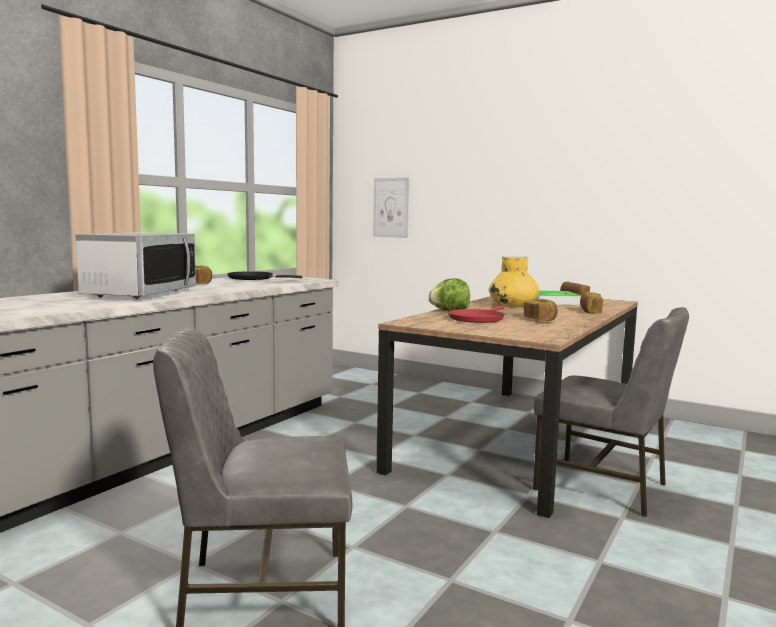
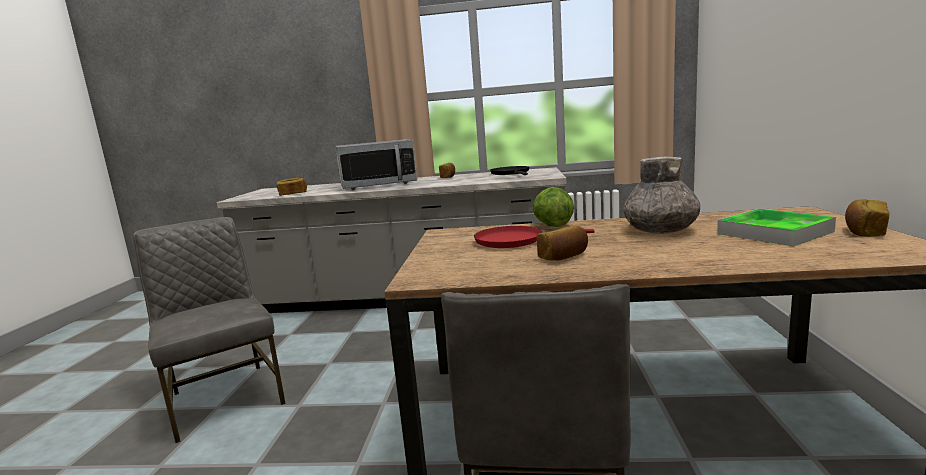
camera: 65 degrees right, 5 degrees up
(391, 207) = (728, 83): picture -> none
(513, 306) = (660, 230): yellow vase -> grey vase
(590, 311) = (720, 260): bread -> bread (292, 194)

